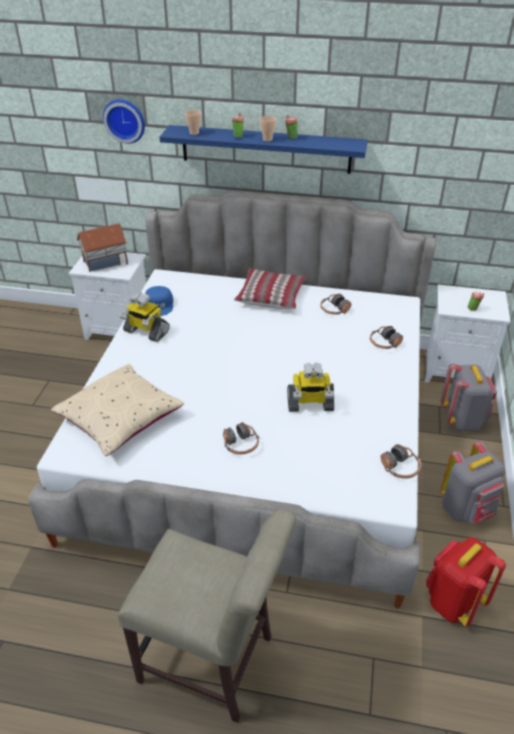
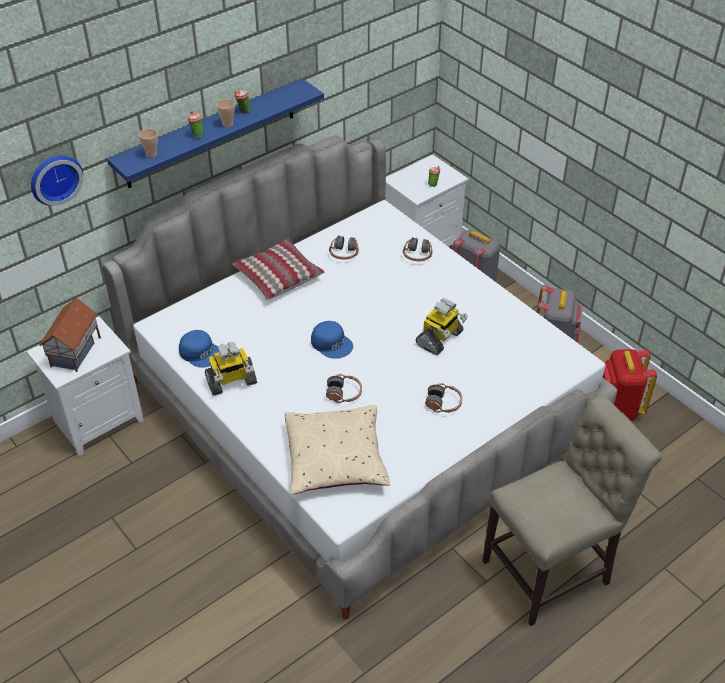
camera: 50 degrees left, 5 degrees up
(236, 353) = (332, 343): none -> blue cap
(400, 468) = (550, 336): headphones -> headphones (344, 393)

